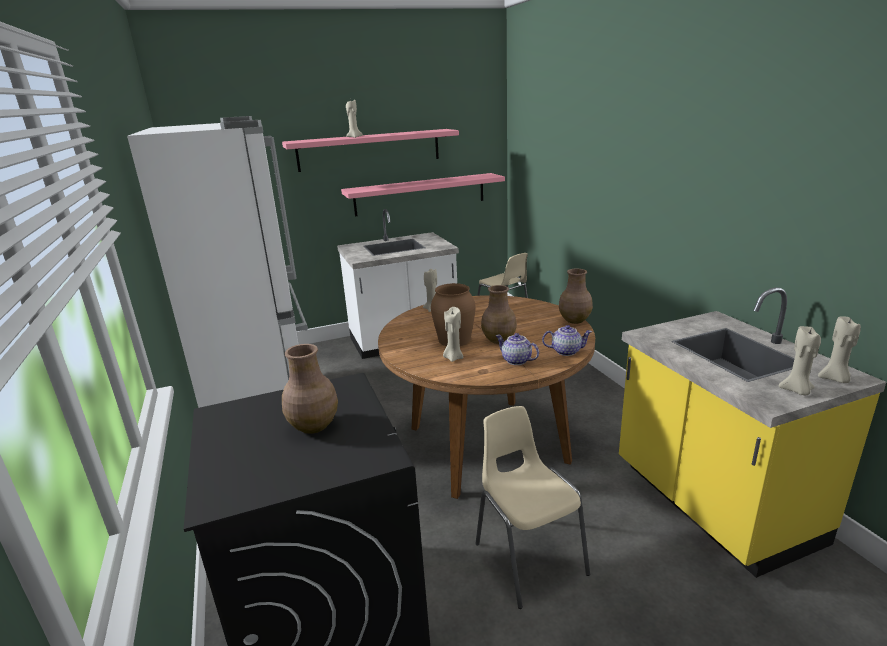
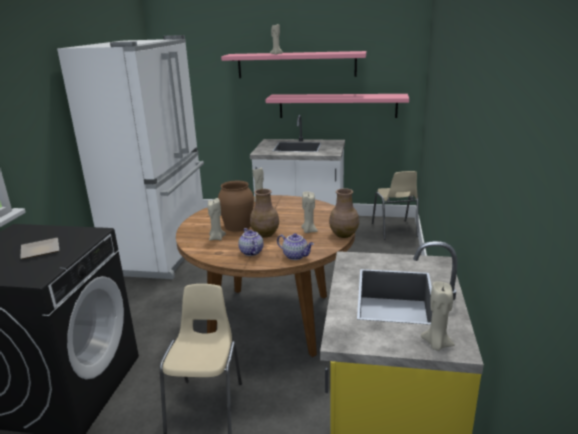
camera: 30 degrees right, 0 degrees up
(313, 426) = (39, 250): brown vase -> plate
(797, 390) = (382, 340): beige candle -> beige candle (308, 231)

